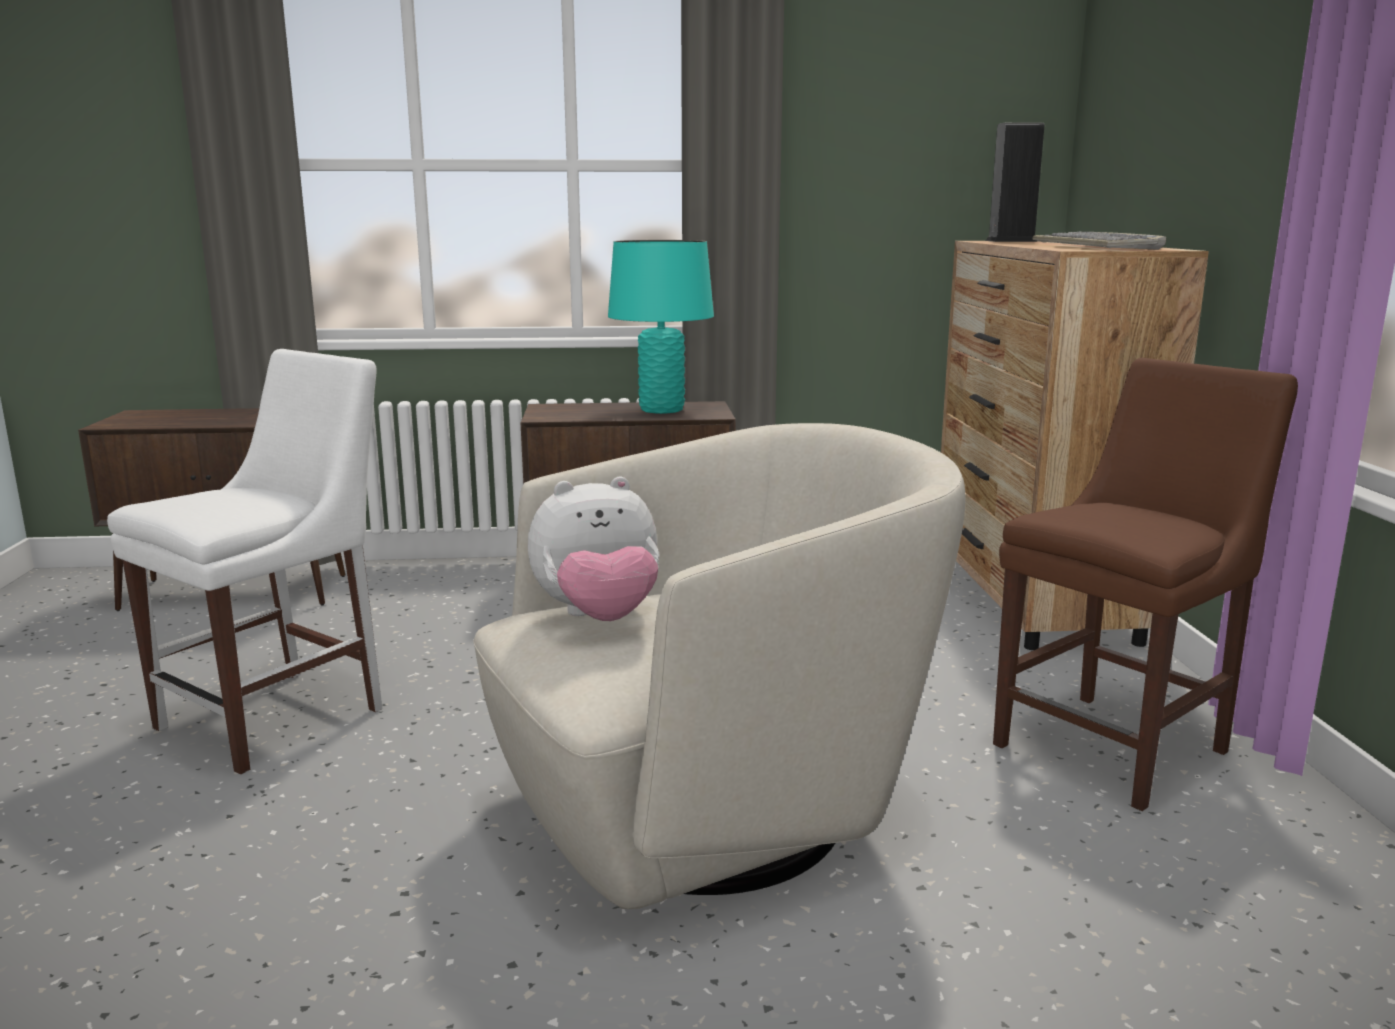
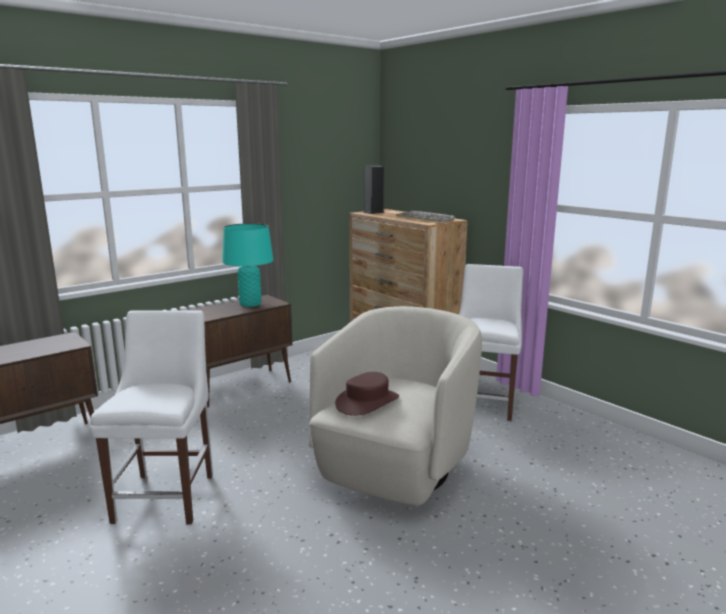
camera: 35 degrees left, 0 degrees up
(599, 617) = (367, 401): plush toy -> brown hat
(1118, 745) = (484, 402): brown chair -> white chair

